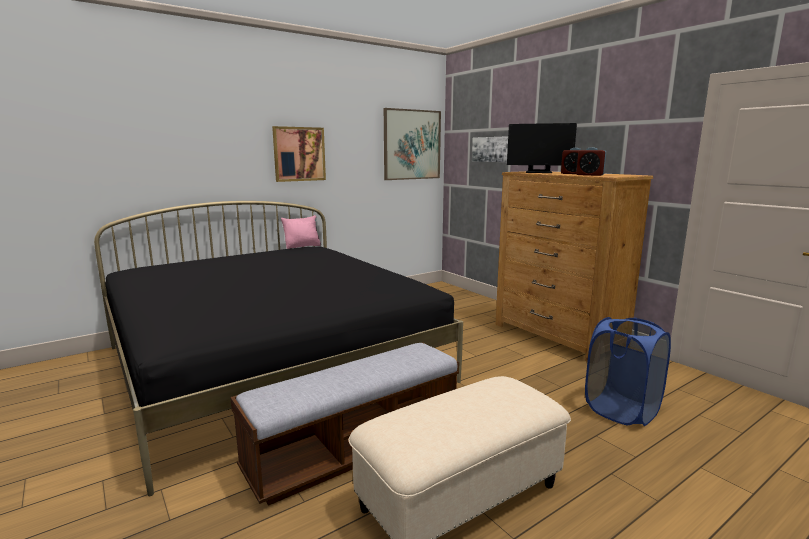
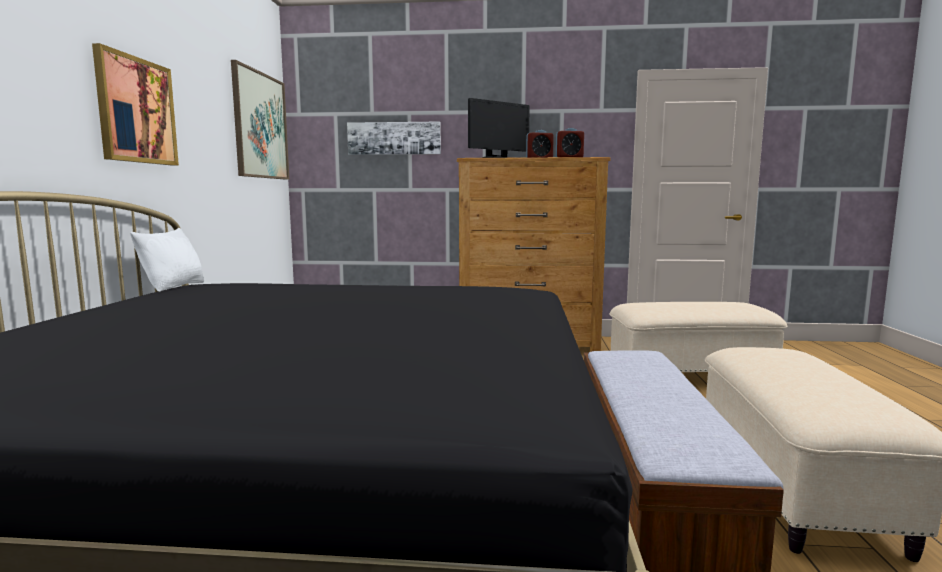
camera: 50 degrees left, 5 degrees down
(302, 246) = (173, 287): pink pillow -> white pillow
(621, 410) = (689, 377): blue laundry basket -> beige ottoman

